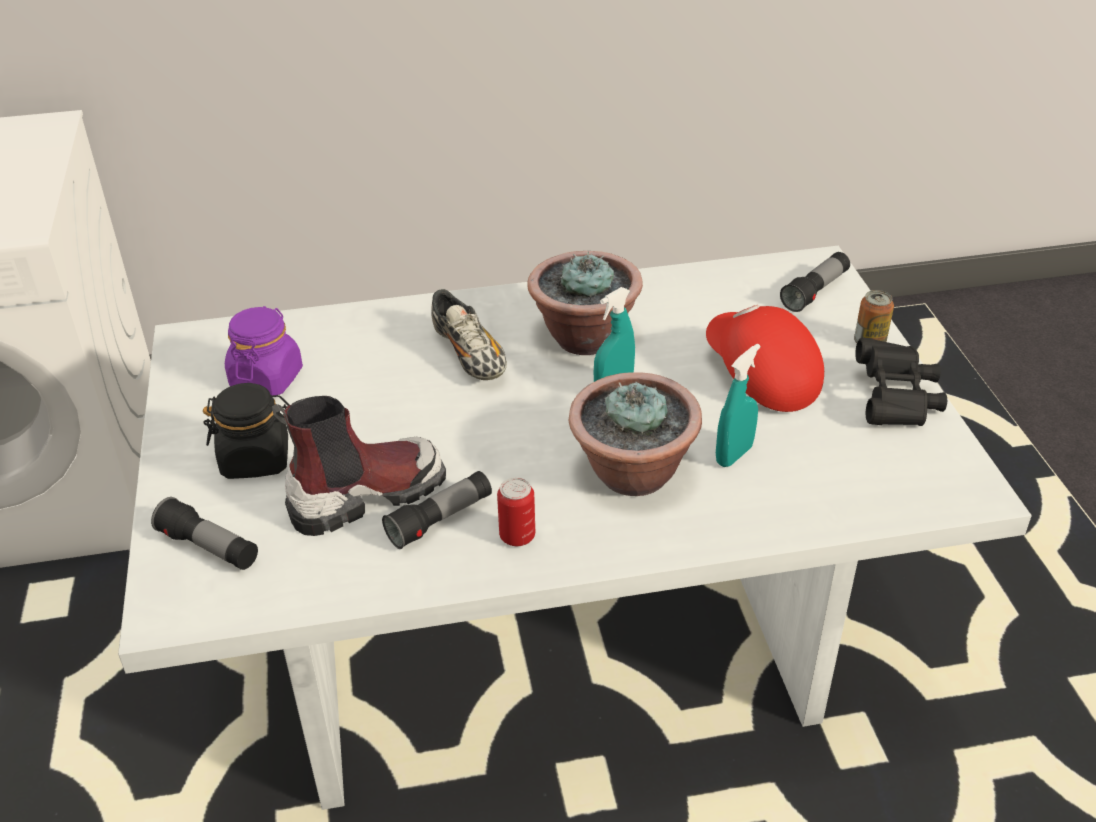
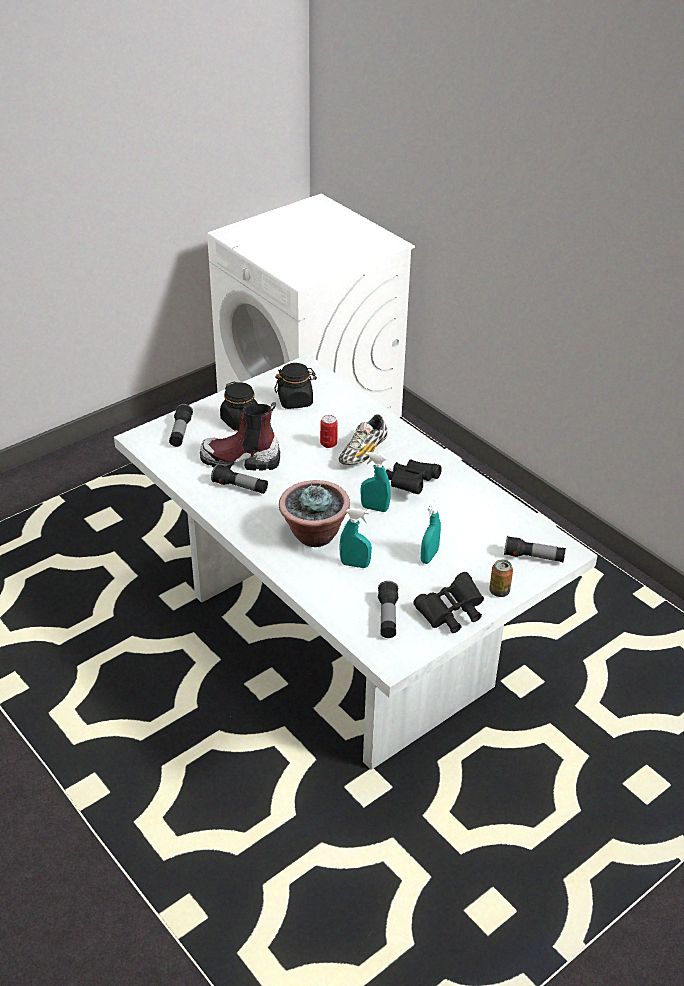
camera: 60 degrees right, 0 degrees up
(267, 379) = (295, 400): purple jar -> black jar
(366, 495) = (240, 460): boot -> boot turned 150 degrees clockwise
(517, 536) = (246, 513): can -> can (328, 444)
(584, 337) = (410, 484): potted plant -> black binoculars
(760, 377) = (429, 556): red cap -> turquoise spray bottle
(874, 463) = (387, 617): none -> flashlight

